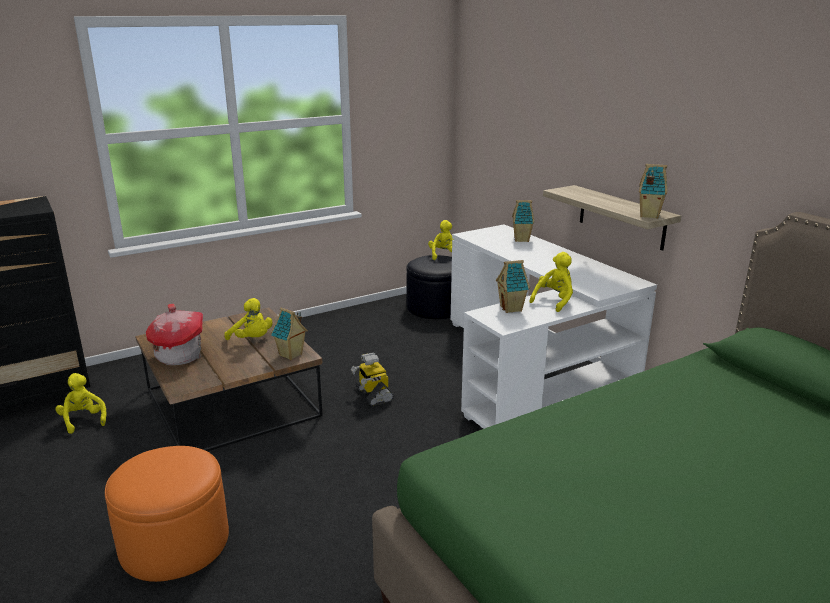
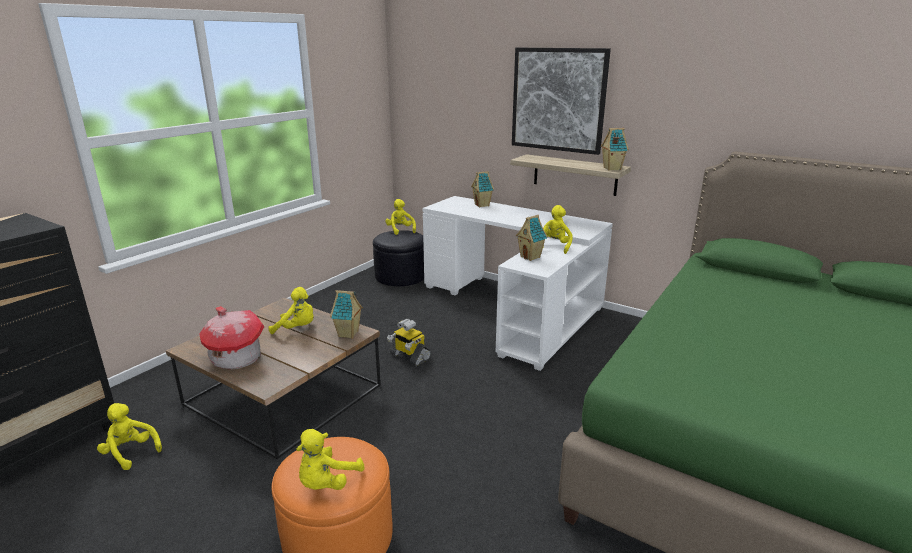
camera: 25 degrees left, 0 degrees up
(147, 483) = (327, 483): none -> yellow plush toy
(609, 122) = (558, 100): none -> picture

